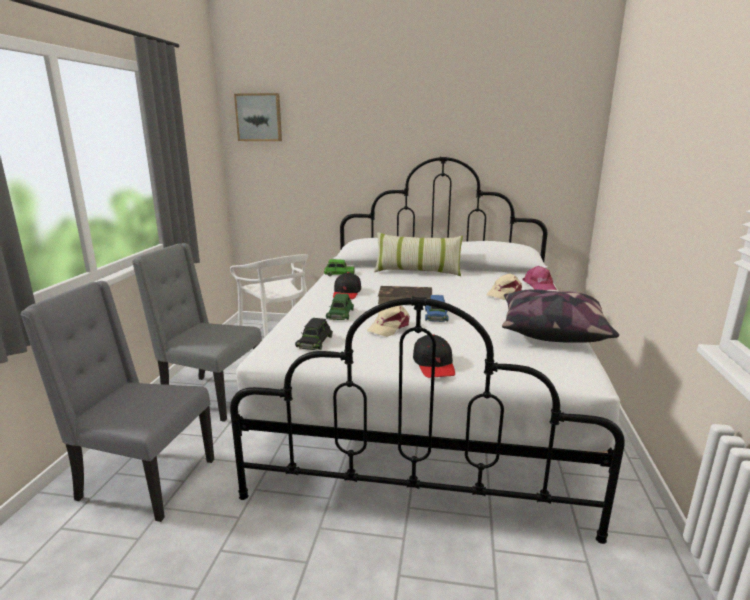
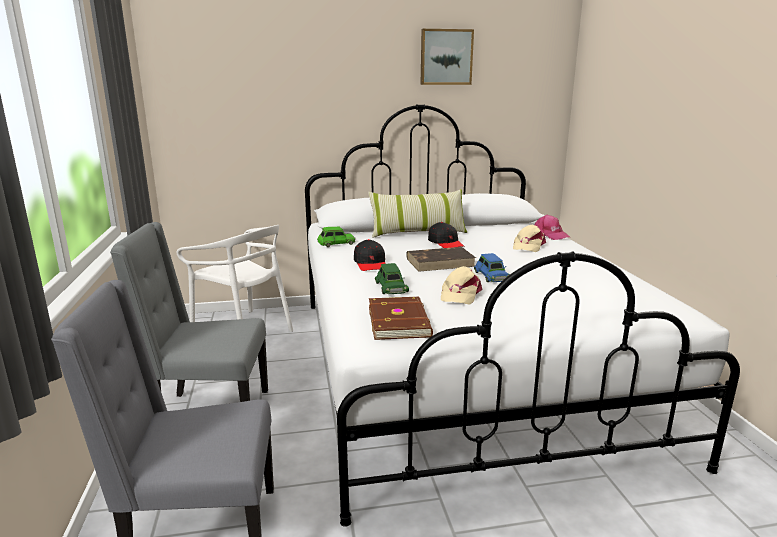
camera: 20 degrees left, 0 degrees up
(259, 117) = (194, 59): picture -> picture (446, 57)
(314, 341) = (400, 321): black toy car -> brown book
(434, 364) = (550, 325): black cap -> black cap (445, 243)
(551, 331) = (611, 277): pillow -> none

